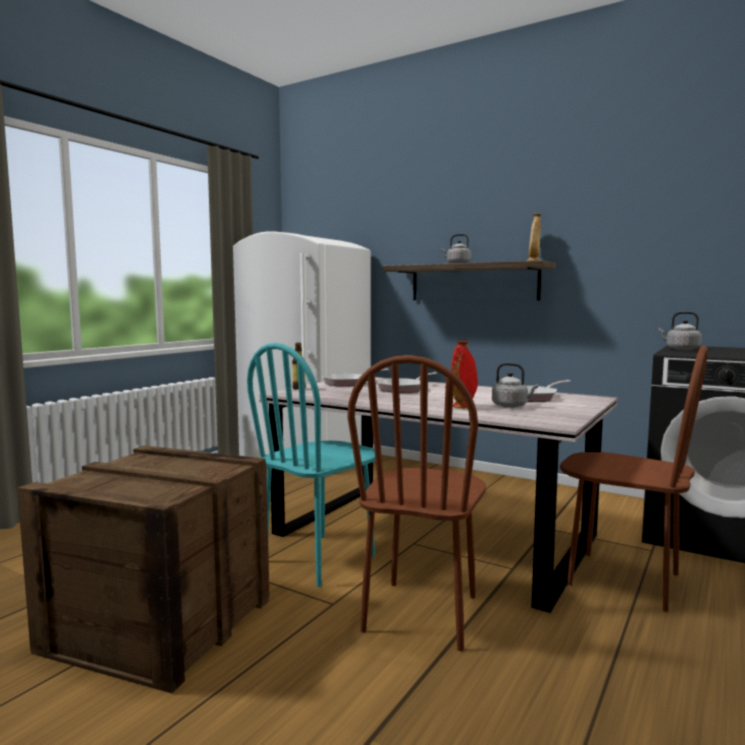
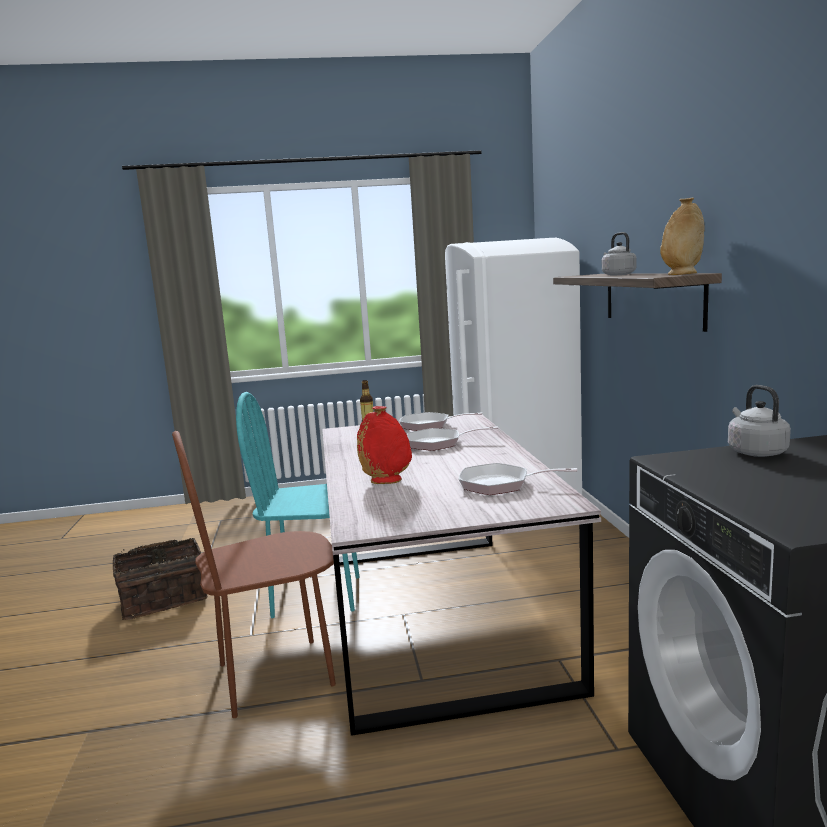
camera: 50 degrees right, 5 degrees up
(158, 624) = (163, 599): crate -> basket
(511, 406) = (425, 492): grey kettle -> none
(623, 579) = (491, 755): brown chair -> none

